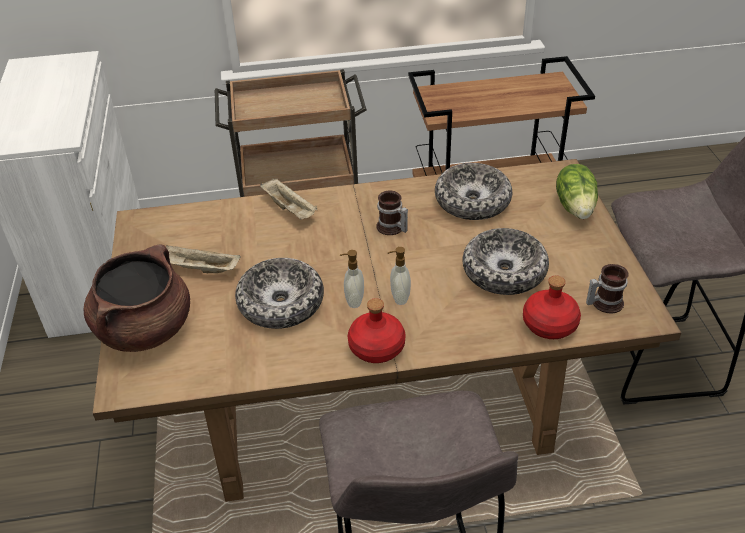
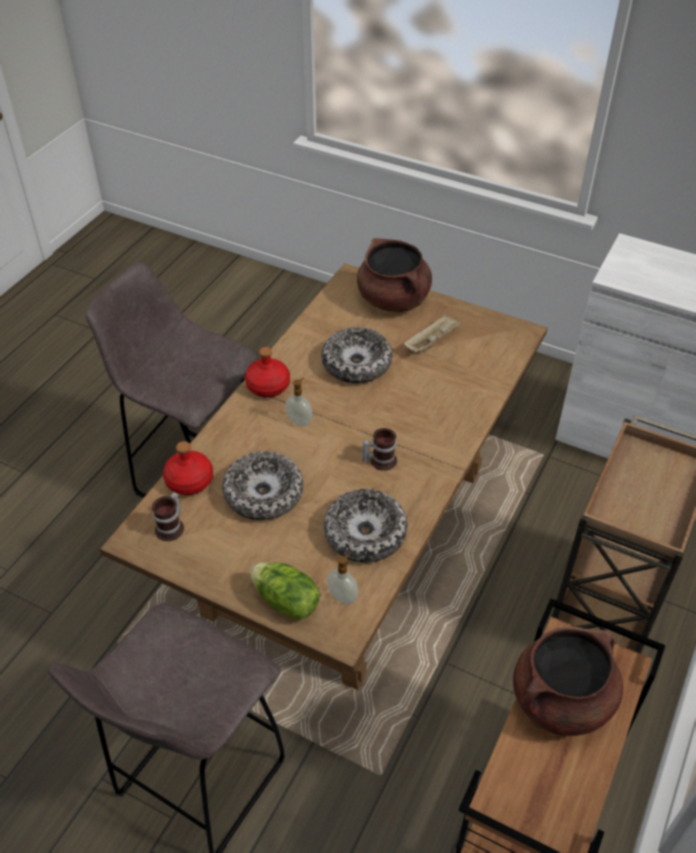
camera: 125 degrees right, 5 degrees up
(290, 209) = (463, 415): beige tray -> none
(353, 300) = (321, 397): soap dispenser -> soap dispenser (343, 596)
(481, 103) = (561, 701): none -> brown cooking pot

